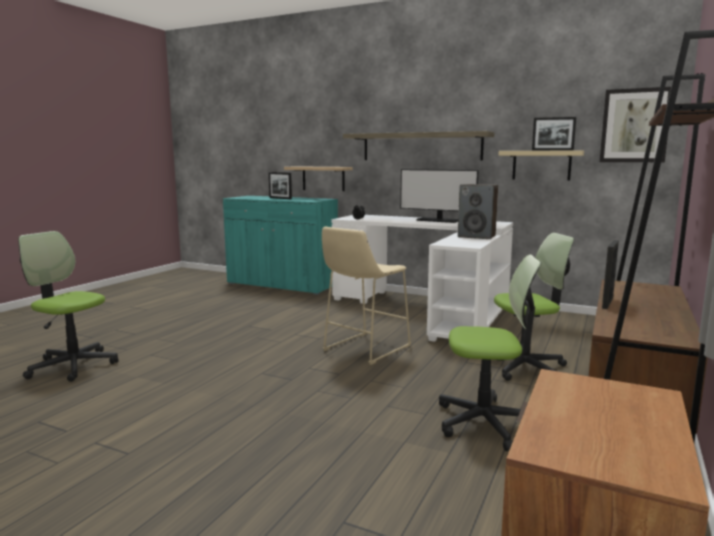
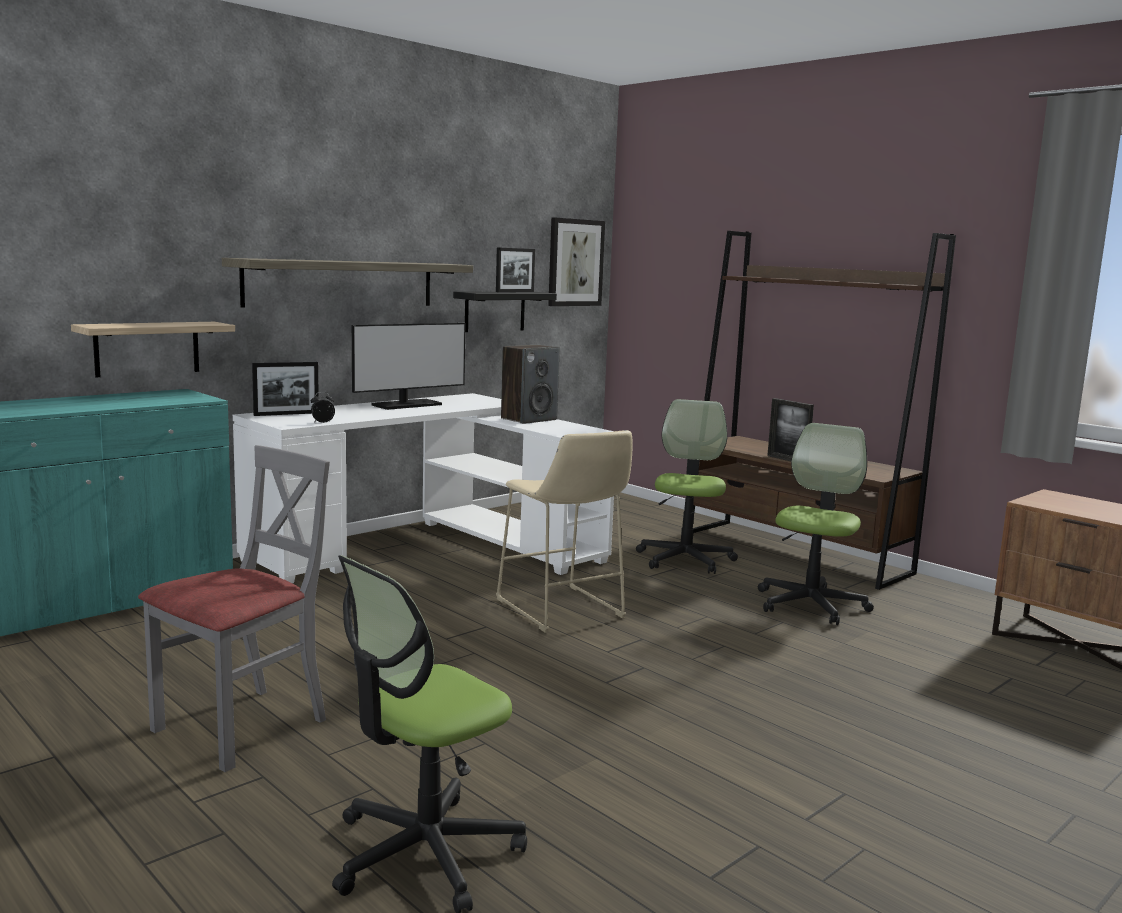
camera: 70 degrees left, 0 degrees up
(177, 323) = (242, 727): none -> grey chair
(280, 198) = (85, 403): picture frame -> picture frame (286, 414)
(541, 165) = (495, 311): beige shelf -> black shelf

